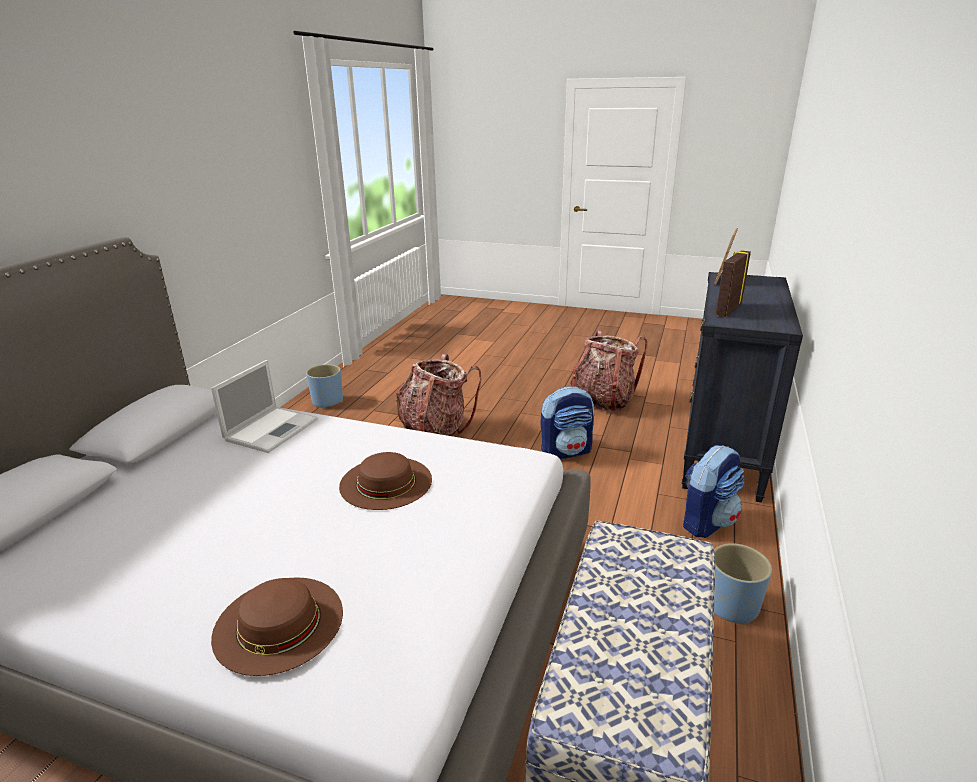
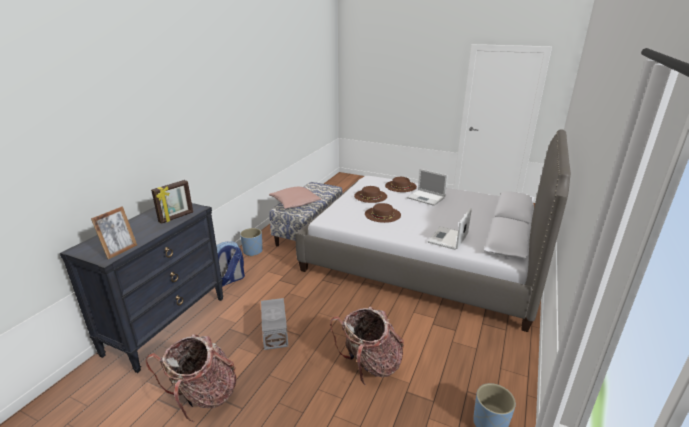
camera: 175 degrees left, 0 degrees up
(225, 556) = (426, 198): none -> laptop
(407, 552) = (370, 196): none -> brown hat
(566, 451) = (274, 332): backpack -> grey storage box
(658, 580) = (295, 203): none -> pink pillow

